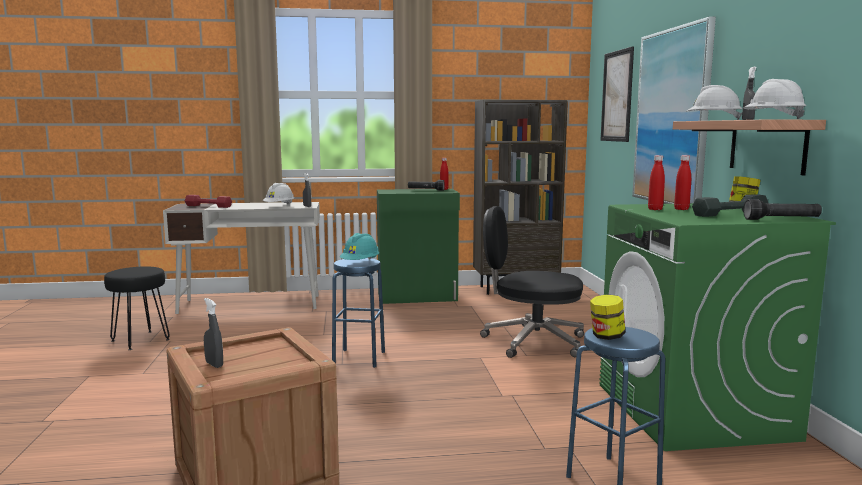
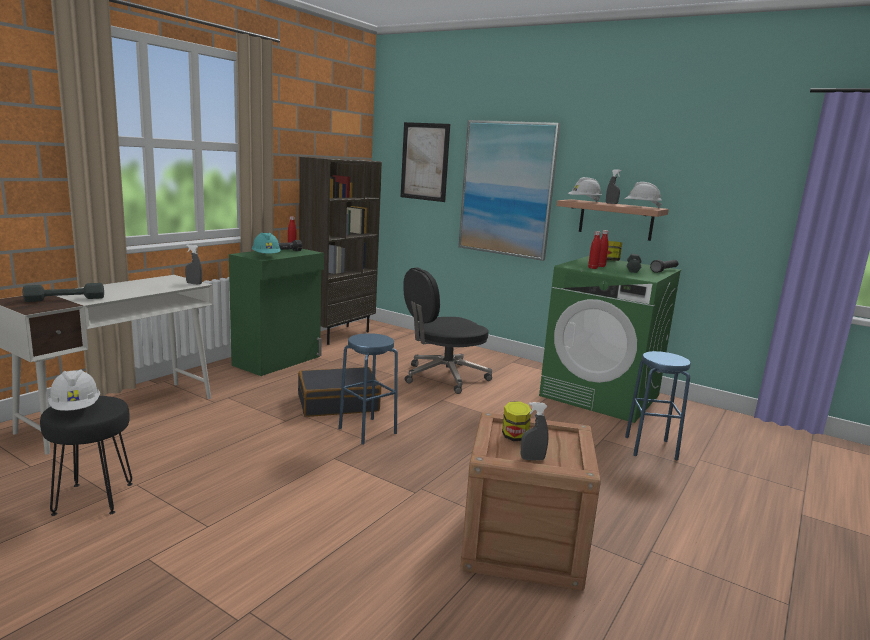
camera: 50 degrees left, 5 degrees up
(208, 206) = (65, 299): red dumbbell -> grey dumbbell
(279, 206) = (161, 287): white hard hat -> white hard hat (75, 408)
(360, 263) = (380, 340): turquoise hard hat -> turquoise hard hat (266, 257)
(387, 334) = (338, 403): none -> black suitcase
(606, 336) = (663, 360): jar -> jar (514, 437)

